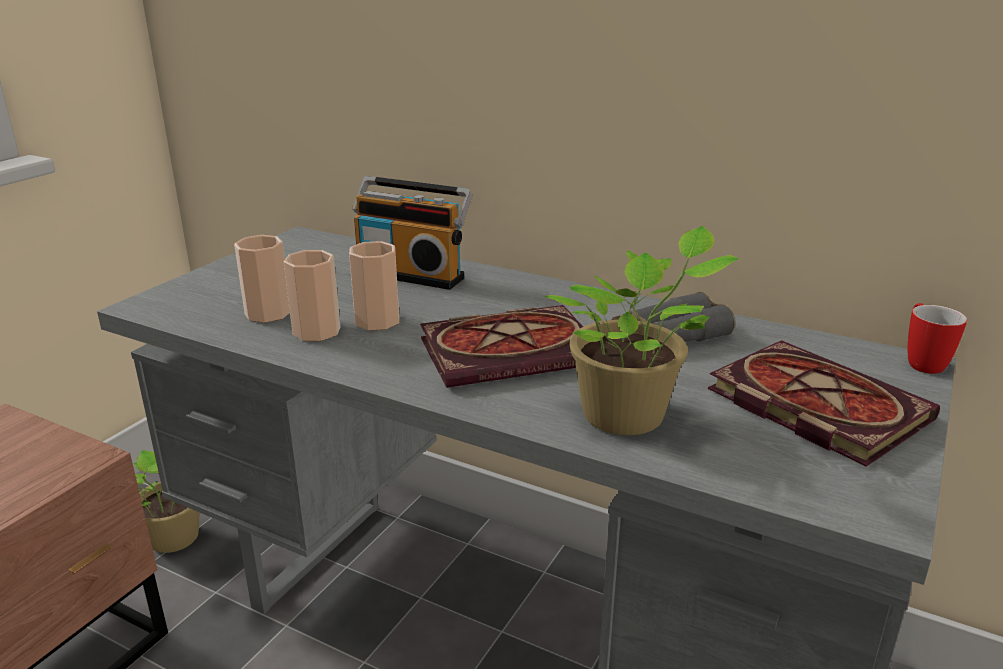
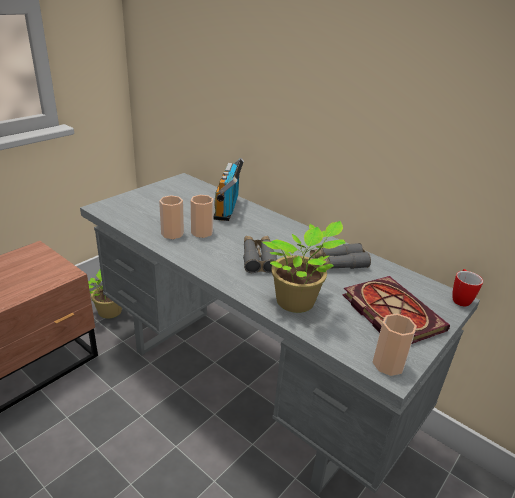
camera: 10 degrees right, 5 degrees up
(268, 313) = (154, 220): cup -> cup (388, 364)
(412, 274) = (228, 208): radio -> radio turned 60 degrees clockwise
(512, 350) = (258, 258): book -> grey binoculars

